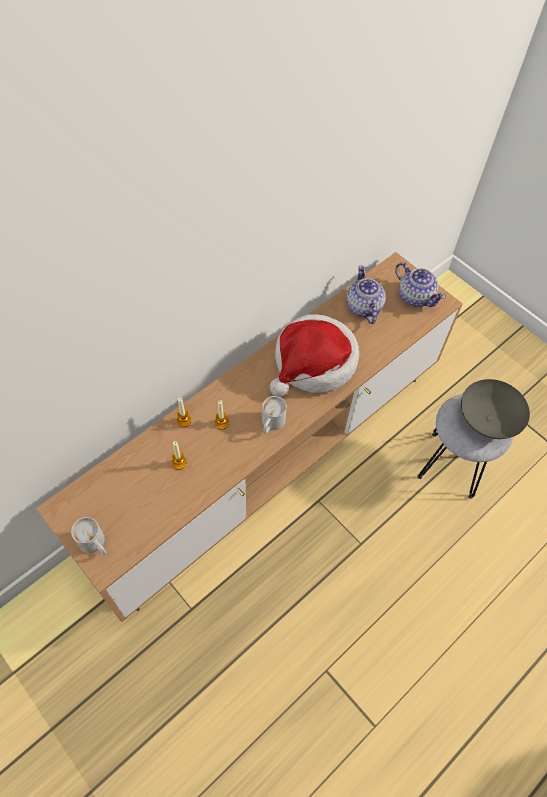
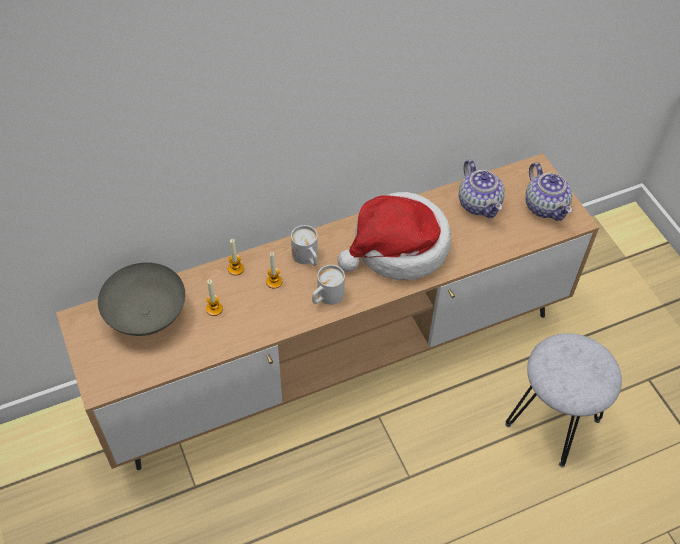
camera: 20 degrees right, 5 degrees down
(95, 544) = (99, 363): white mug -> white mug (307, 258)
(363, 307) = (479, 203): teapot -> teapot turned 150 degrees clockwise
(486, 420) = (589, 369): grey bowl -> grey bowl (145, 315)

